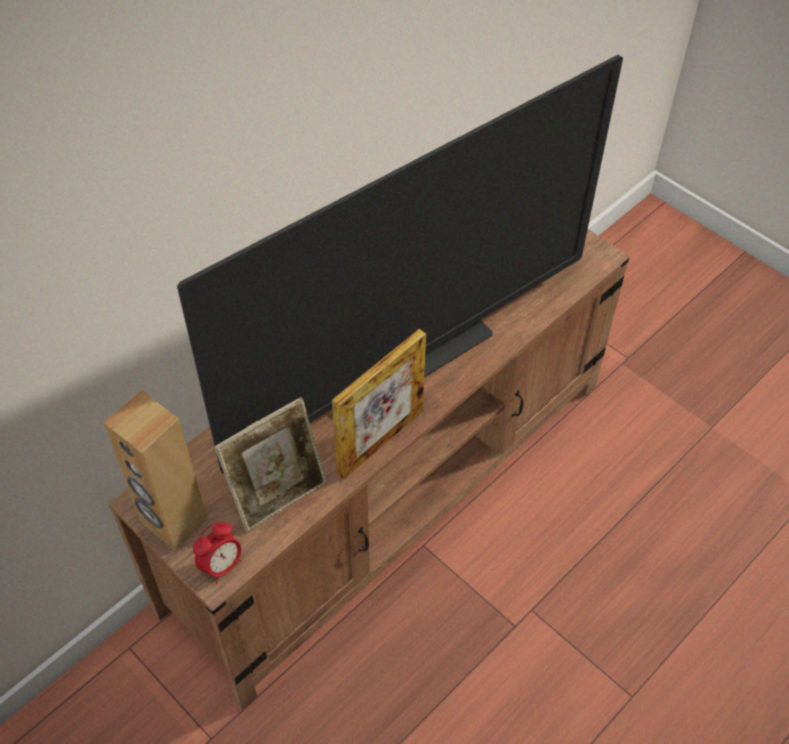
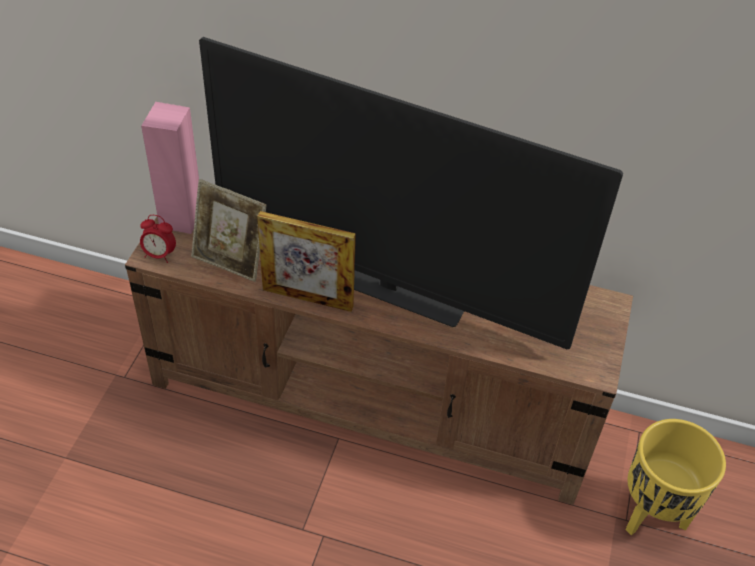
camera: 60 degrees right, 5 degrees down
(173, 521) = (180, 218): brown speaker -> pink speaker
(631, 336) = (652, 514): none -> yellow planter

